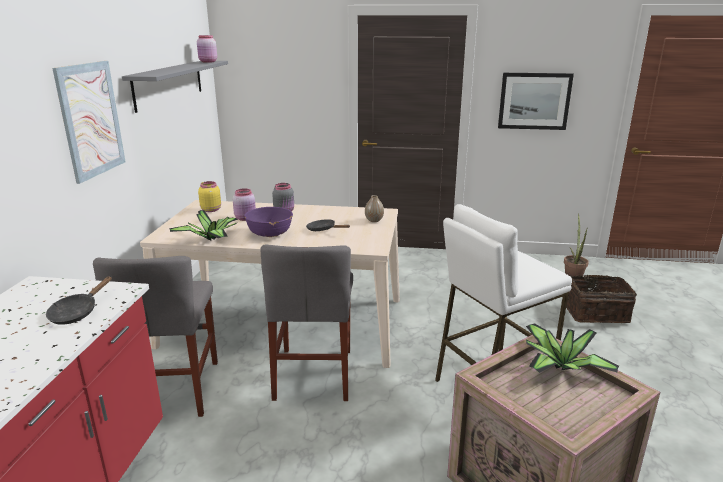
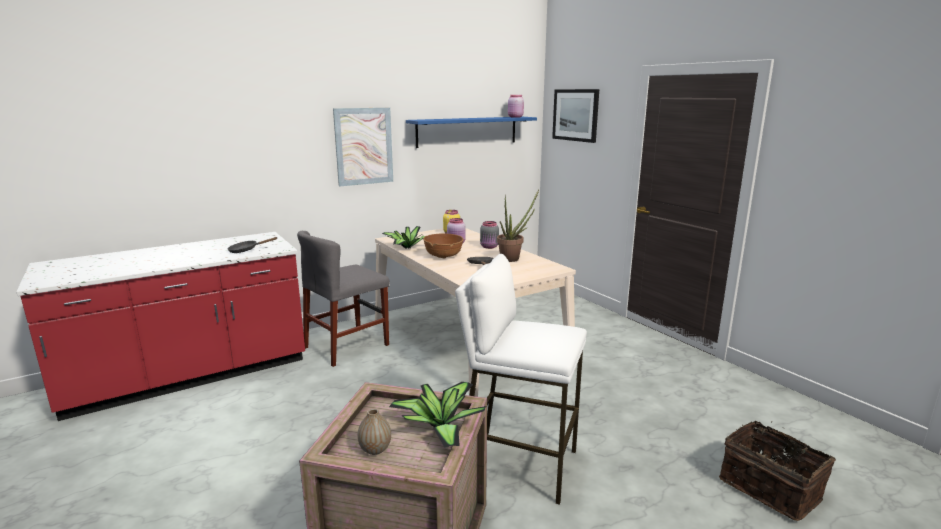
camera: 50 degrees right, 5 degrees down
(169, 84) = (467, 131): grey shelf -> blue shelf
(270, 234) = (443, 256): purple bowl -> brown bowl
(314, 373) = (422, 380): grey chair -> none
(374, 220) = (532, 271): vase -> vase (375, 449)
(534, 101) = (837, 187): picture -> picture (575, 115)
(572, 276) = (827, 445): potted plant -> potted plant (513, 258)

